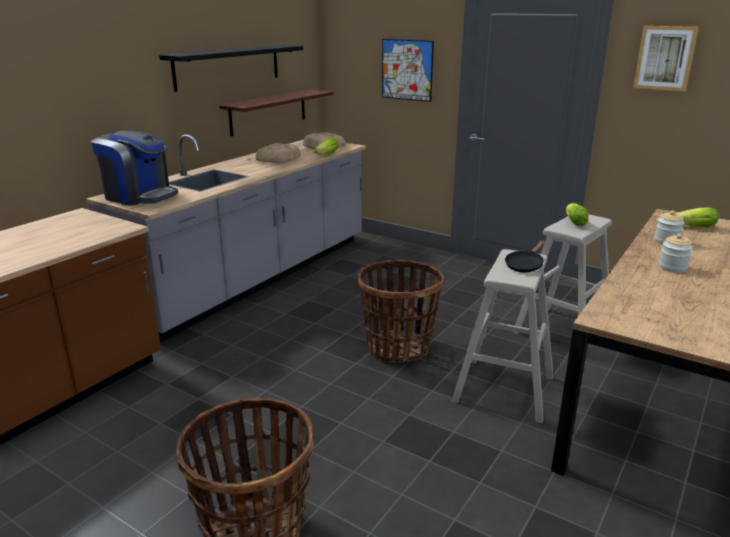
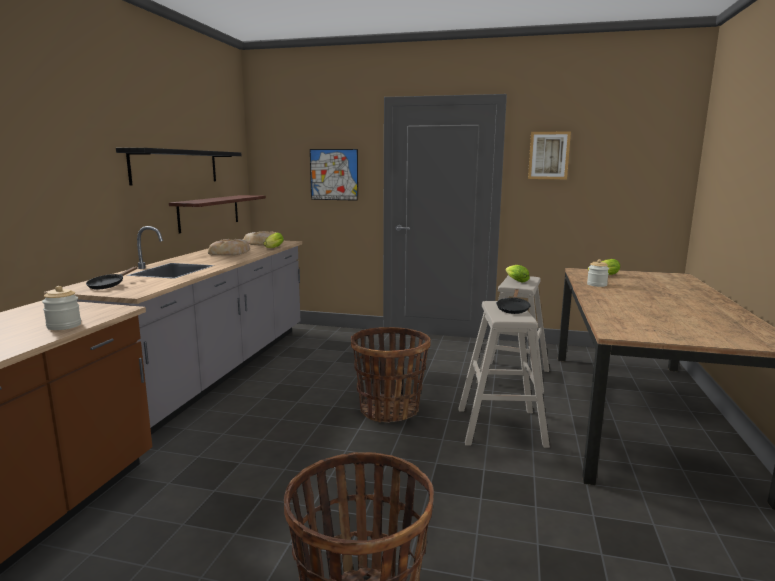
camera: 20 degrees left, 10 degrees down
(139, 196) = (109, 285): coffee machine -> black frying pan
(672, 267) = (621, 298): jar -> jar (64, 326)

